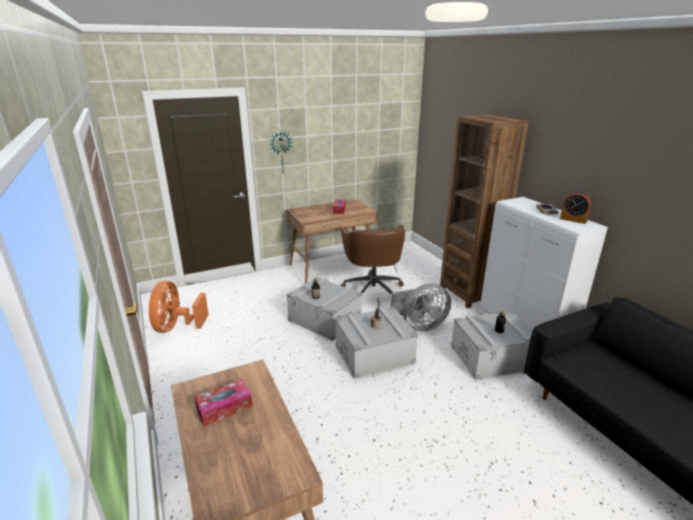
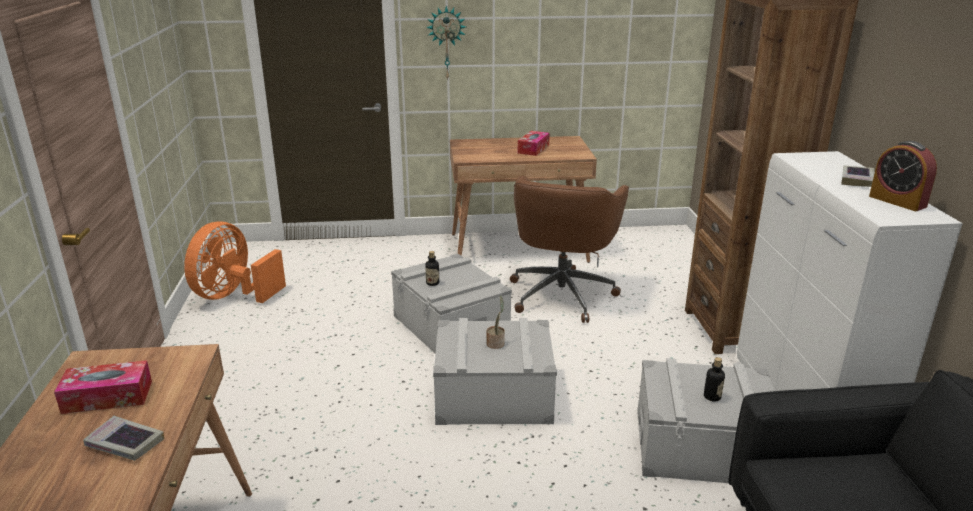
camera: 20 degrees right, 0 degrees up
(264, 433) = (125, 443): none -> book
(420, 326) = (604, 366): grey fan -> none

